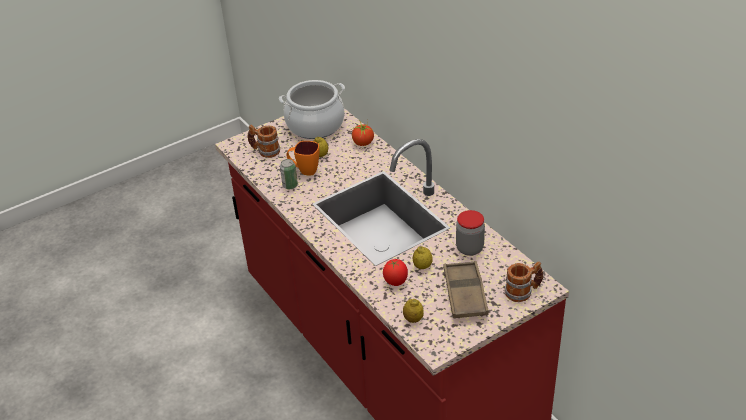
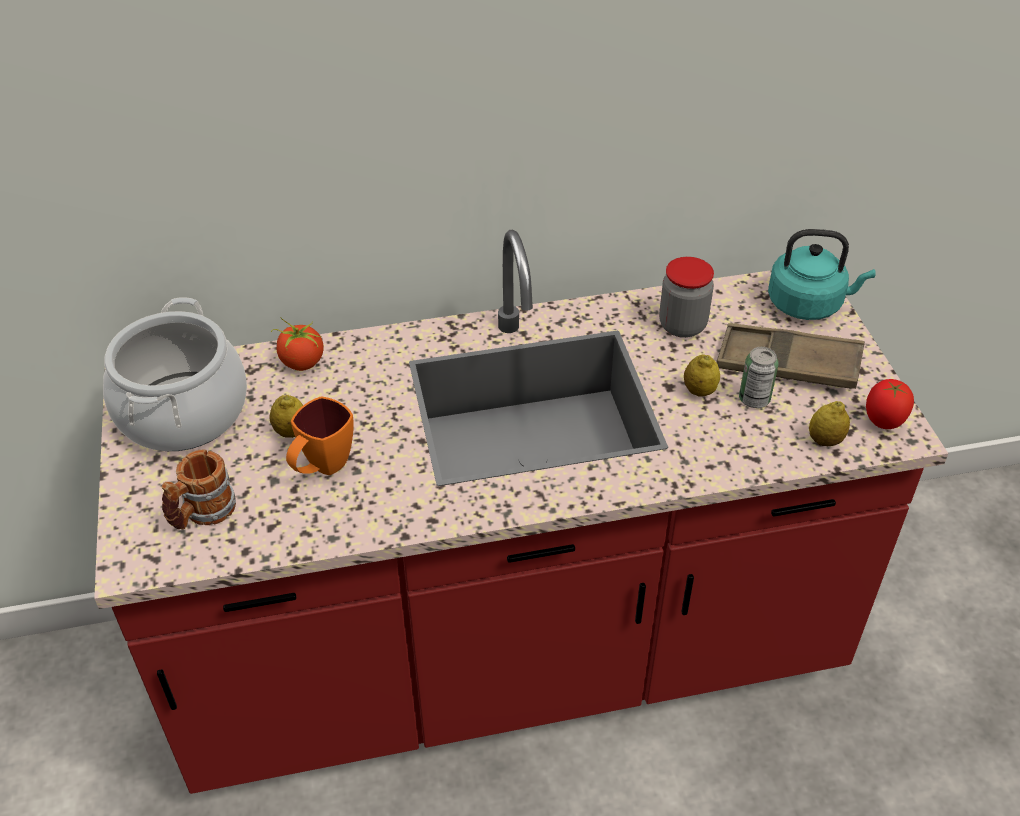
camera: 70 degrees left, 5 degrees up
(290, 185) = (355, 503): can -> can (754, 399)
(395, 282) = (725, 435): tomato -> tomato (883, 422)
(523, 292) = (808, 304): mug -> turquoise kettle

